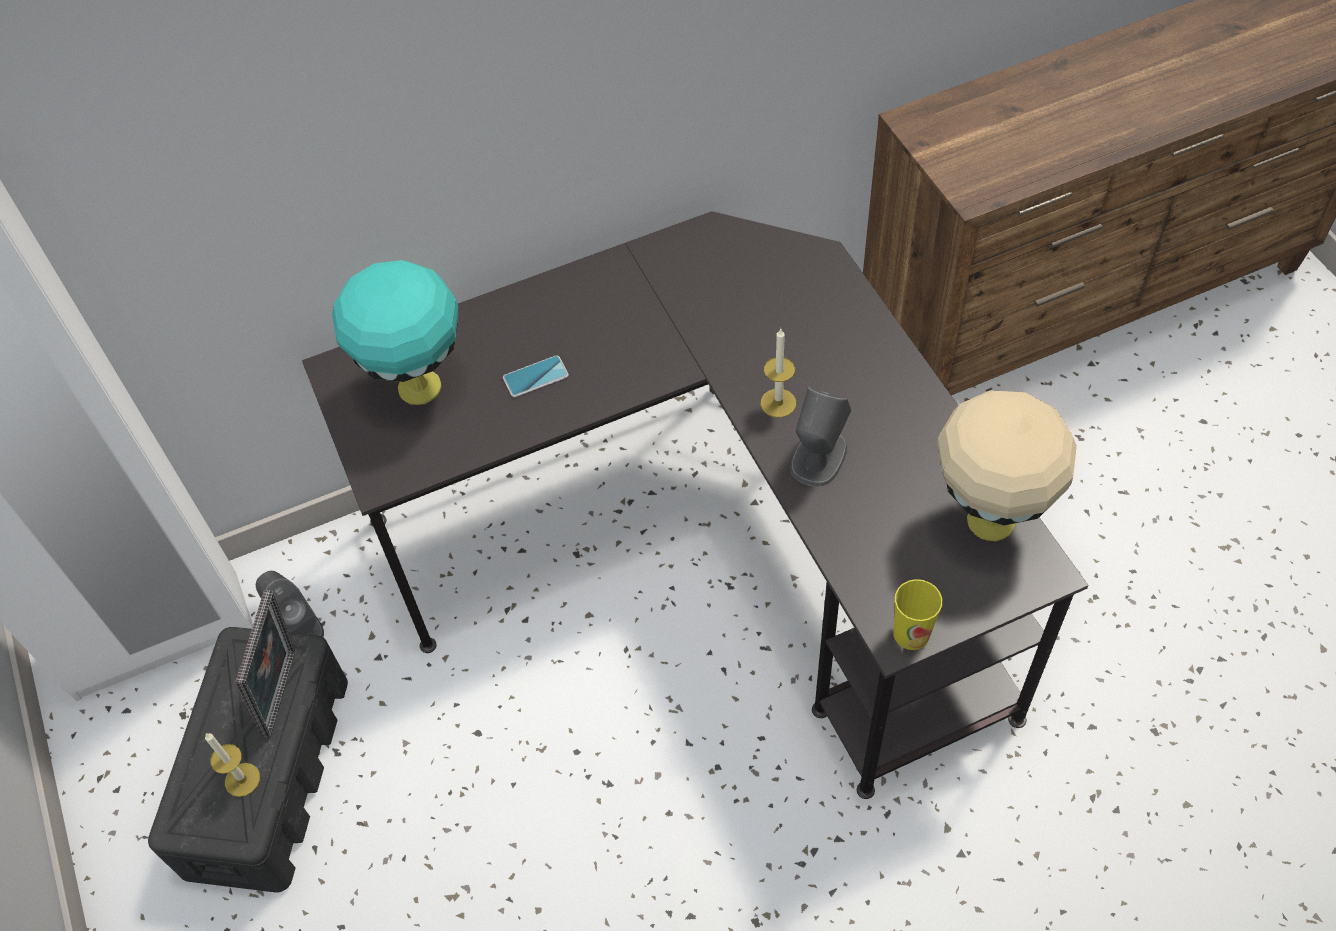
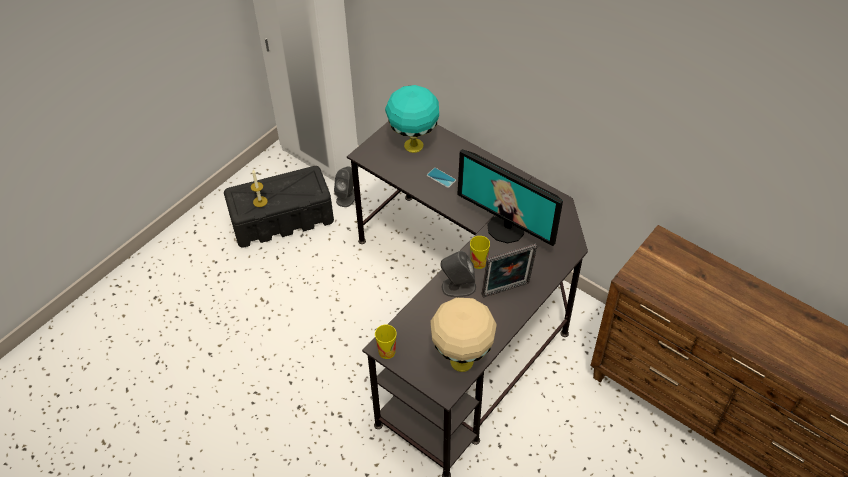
camera: 60 degrees right, 5 degrees down
(285, 693) = (300, 196): picture frame -> picture frame (506, 291)
(723, 330) = (506, 228): none -> monitor
(778, 403) = (478, 262): candle -> cup

